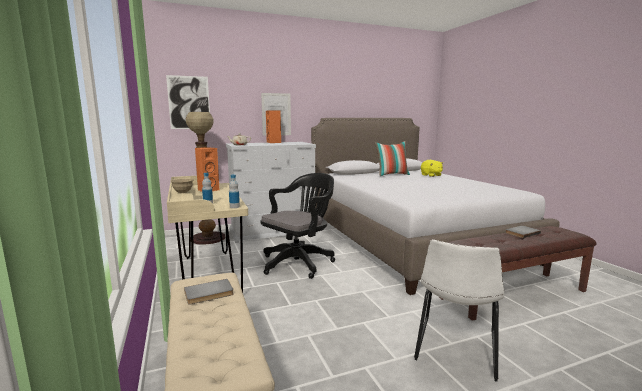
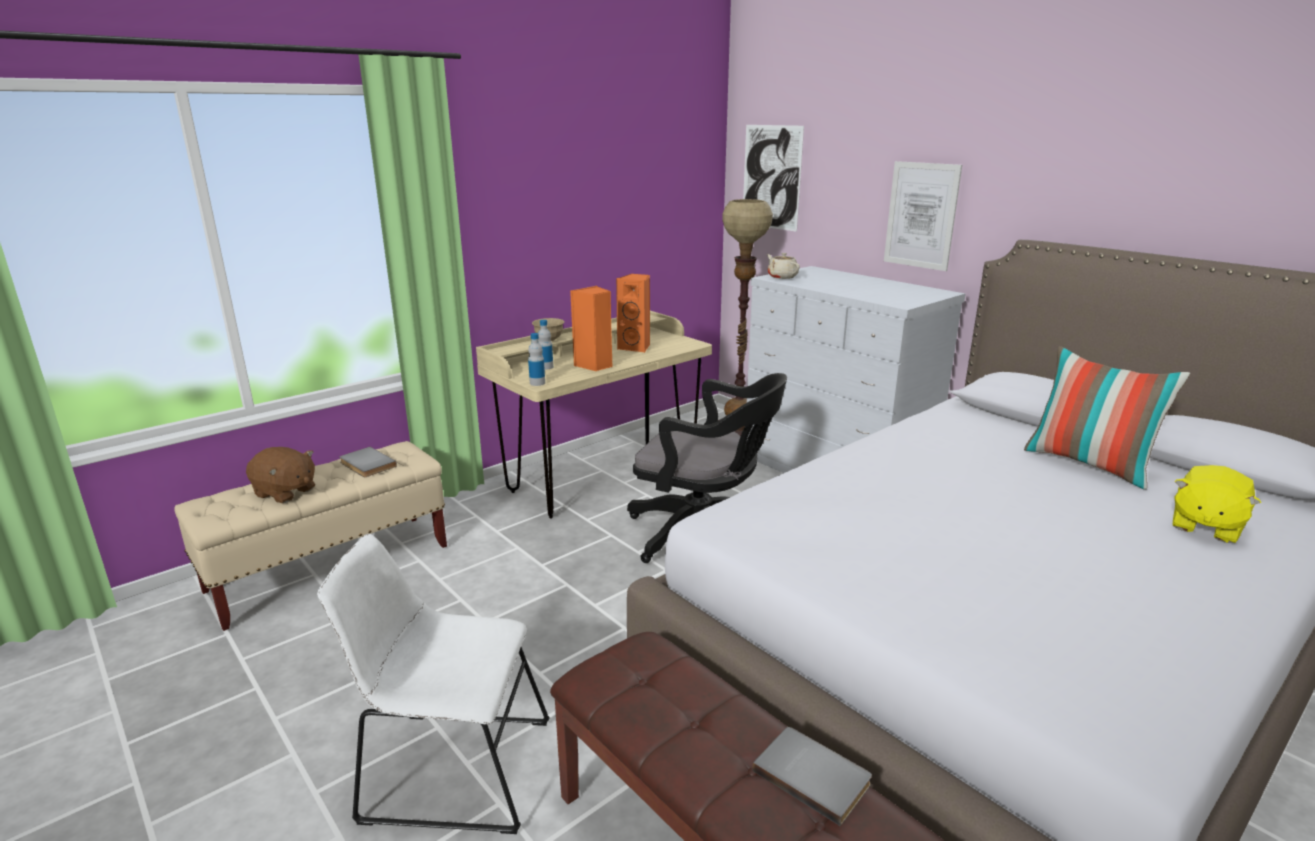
camera: 70 degrees right, 10 degrees up
(223, 329) = (285, 492): none -> brown plush toy
(274, 142) = (884, 283): orange speaker -> orange speaker (594, 365)

